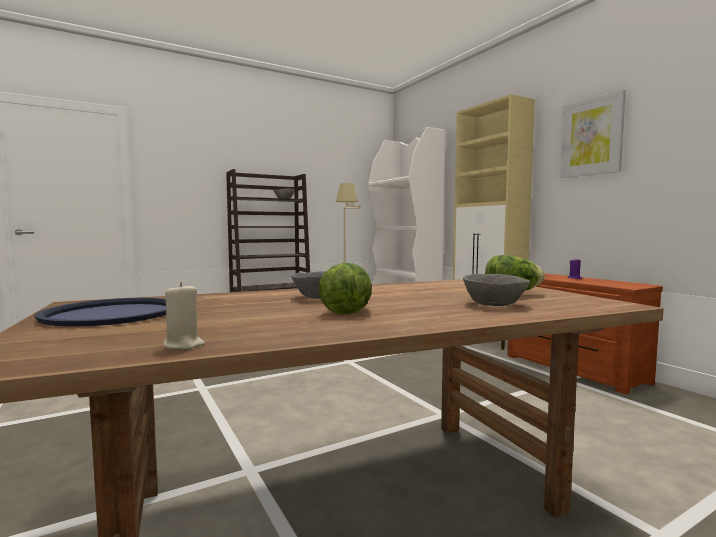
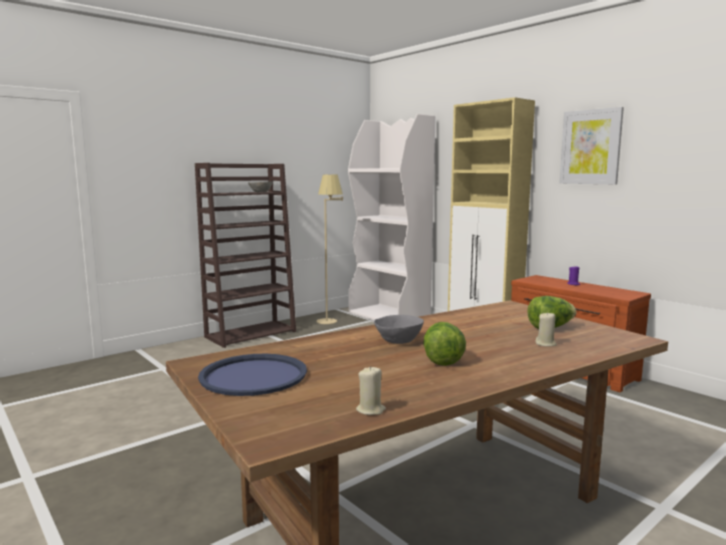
camera: 10 degrees left, 5 degrees up
(493, 304) = (545, 344): grey bowl -> beige candle

